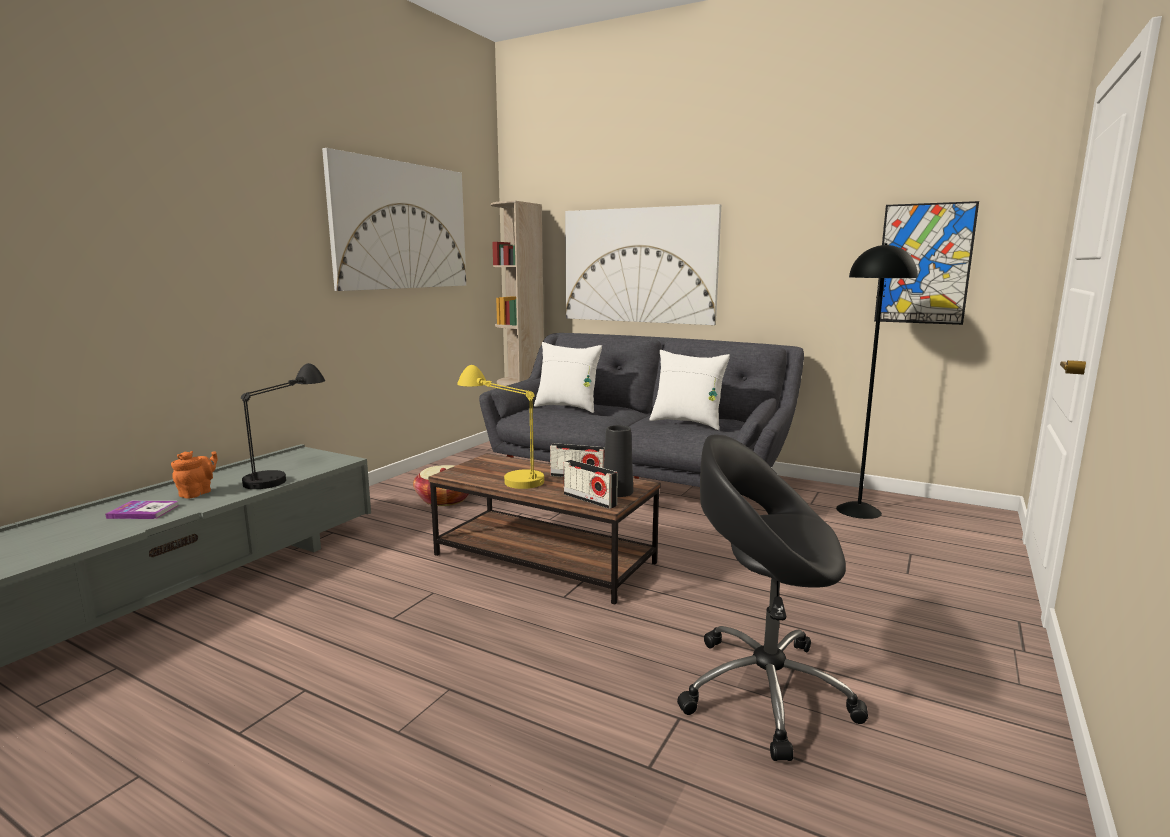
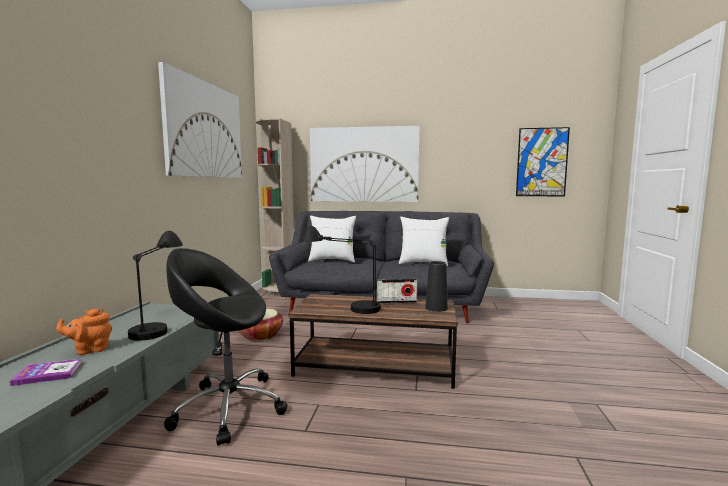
camera: 20 degrees left, 5 degrees down
(197, 493) = (90, 350): orange teapot -> orange teapot turned 120 degrees counterclockwise
(502, 474) = (342, 305): yellow table lamp -> black table lamp
(590, 500) = (427, 315): radio -> none
(761, 690) = (599, 426): black office chair -> black office chair (227, 408)
(859, 511) = (526, 309): black floor lamp -> none

